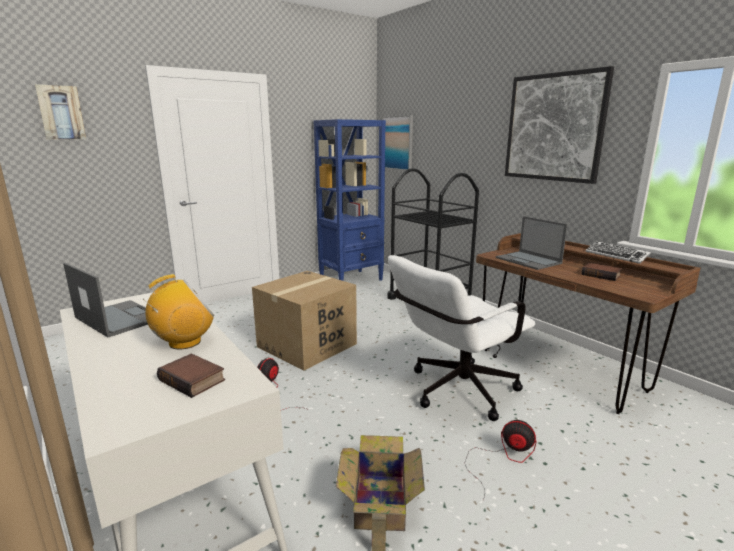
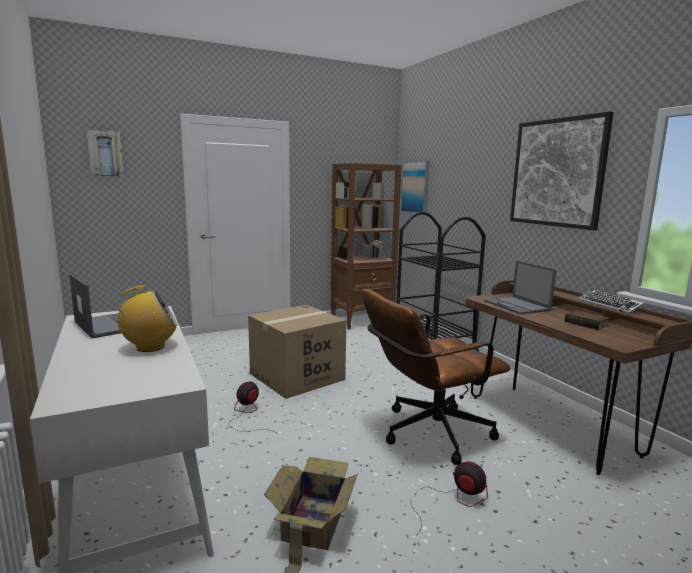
camera: 10 degrees right, 5 degrees down
(194, 380) = (141, 374): book -> none
(351, 279) = (362, 321): blue bookcase -> brown bookcase
(455, 392) = (427, 434): white office chair -> brown office chair

